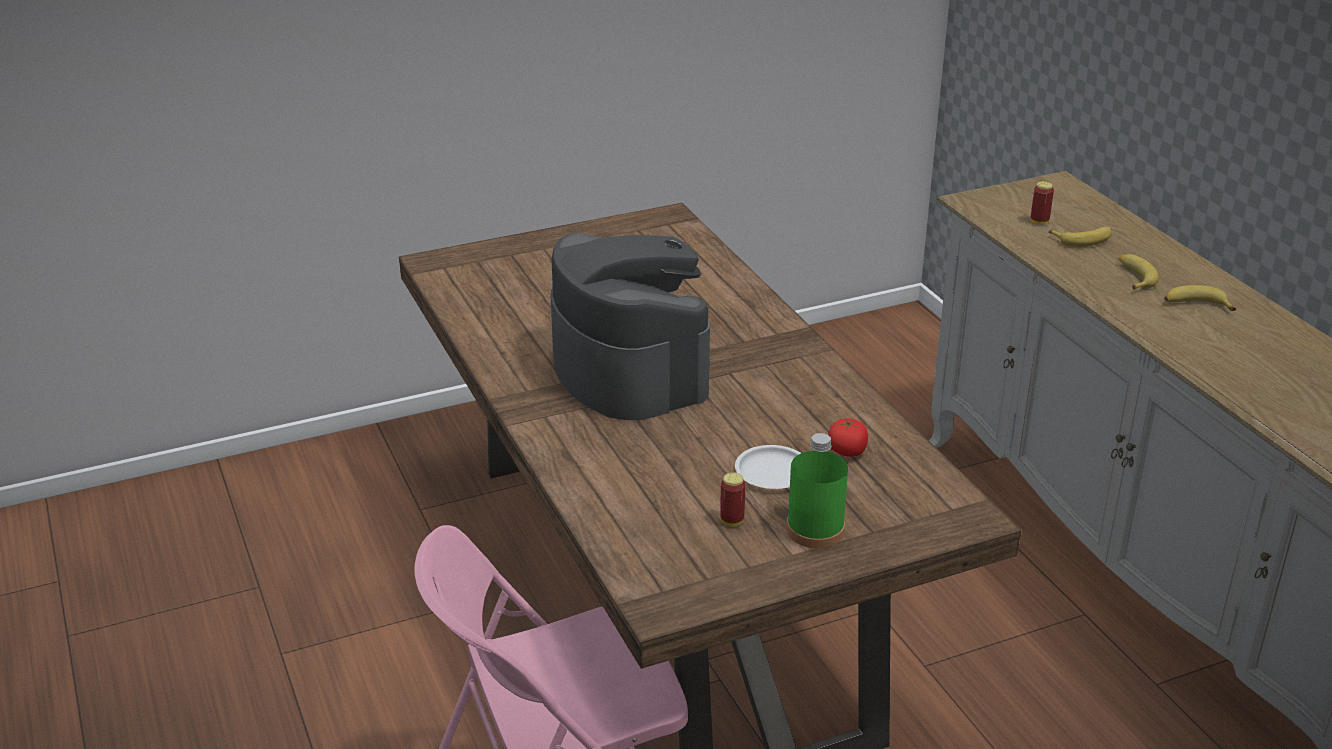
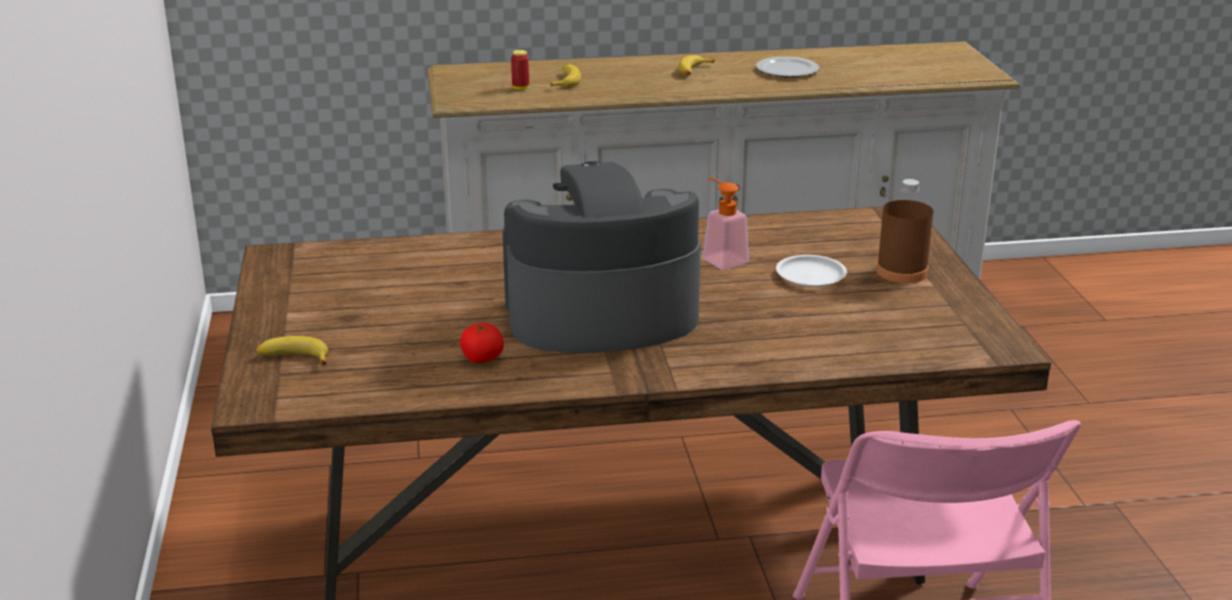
camera: 75 degrees left, 5 degrees down
(732, 521) = (881, 302): can -> none
(783, 416) = (720, 258): none -> soap dispenser
(815, 530) = (901, 272): green bottle -> brown bottle
(847, 451) = (788, 243): tomato -> tomato (482, 359)
(1133, 277) = (639, 79): banana -> banana (293, 359)
(1268, 364) = (788, 70): none -> plate

